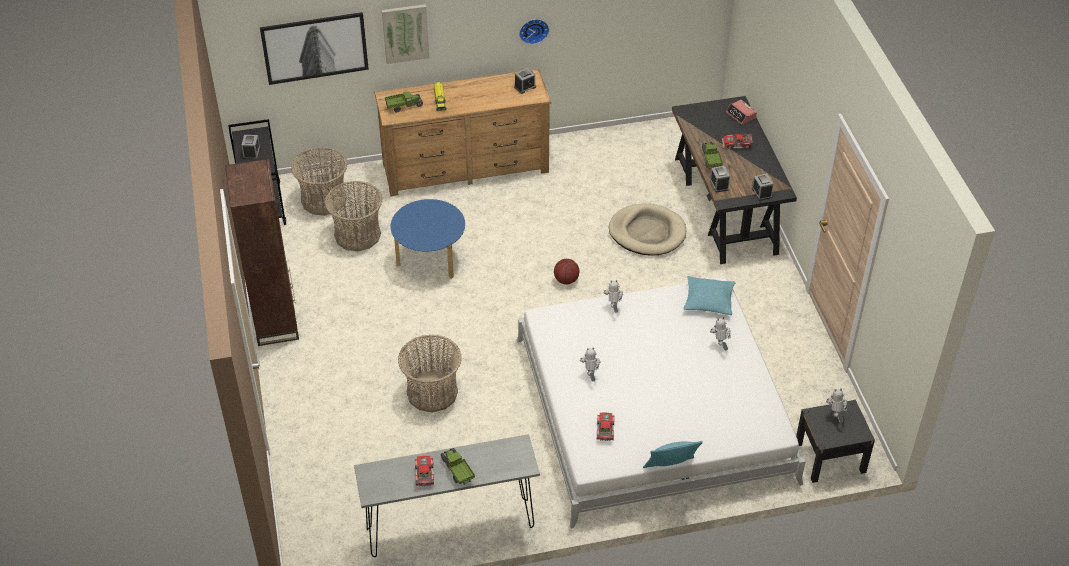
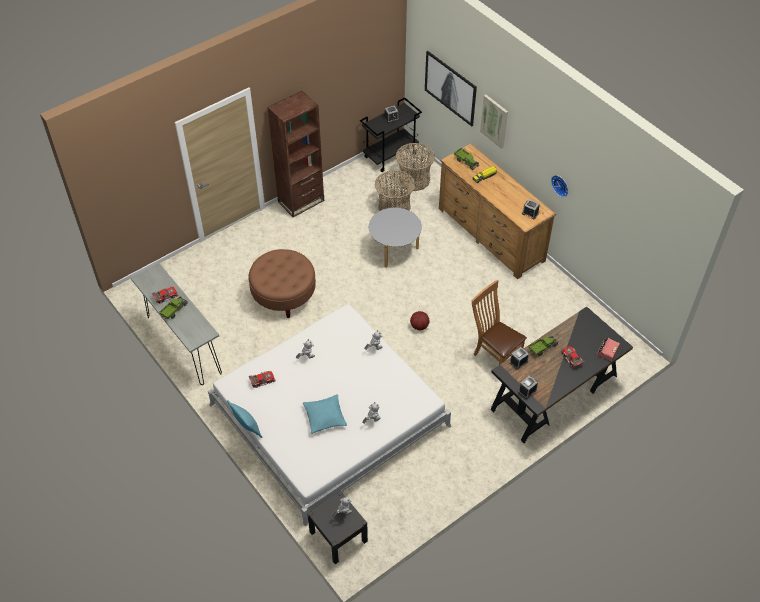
camera: 65 degrees right, 5 degrees up
(430, 260) = (394, 250): blue coffee table -> grey coffee table
(432, 392) = (284, 295): basket -> brown ottoman
(647, 232) = (494, 355): beige dog bed -> brown chair
(708, 300) = (413, 400): turquoise pillow -> turquoise pillow (324, 417)

